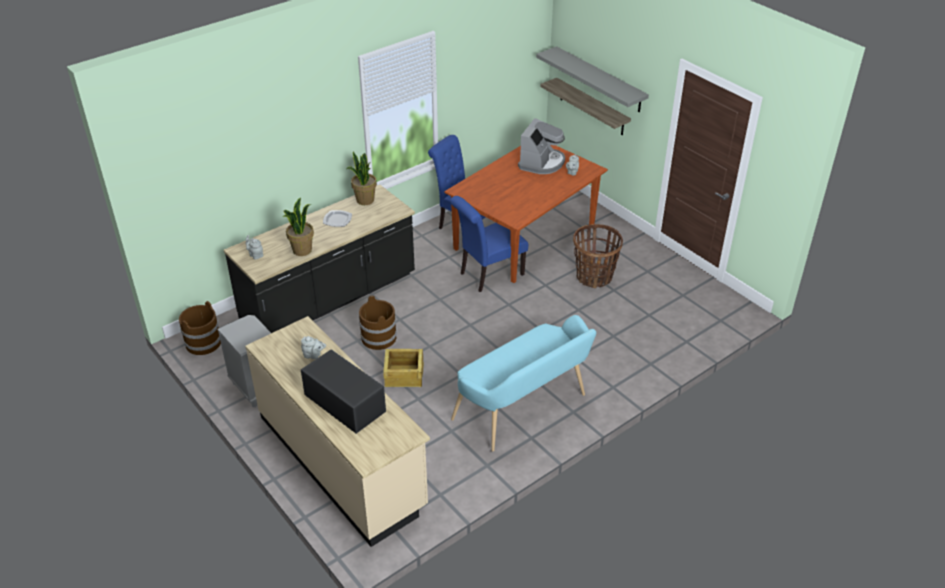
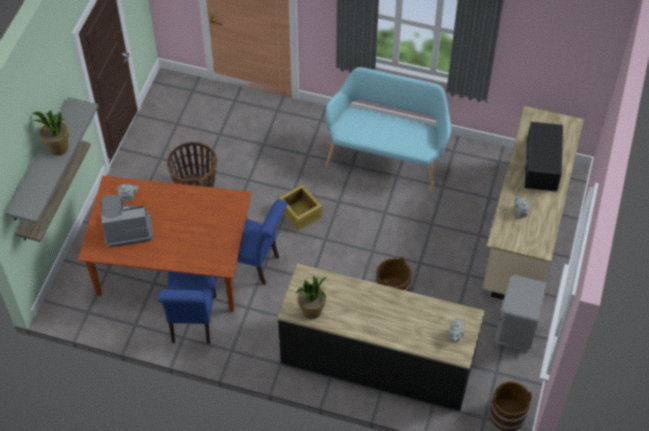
camera: 125 degrees left, 15 degrees up
(302, 250) = (419, 307): potted plant -> potted plant (58, 148)
(337, 219) = (357, 311): plate -> none
(403, 375) = (416, 248): crate -> crate (300, 213)

